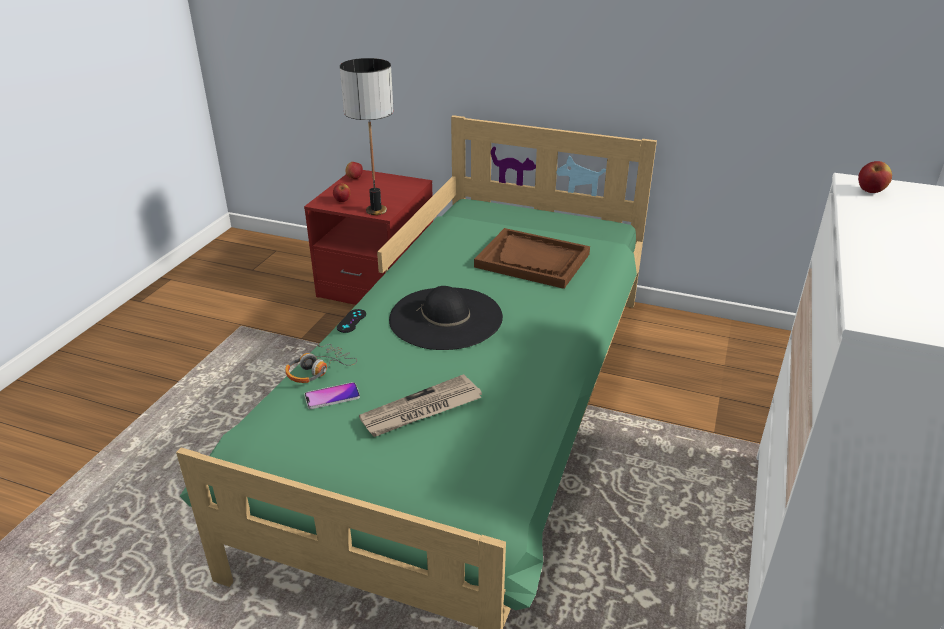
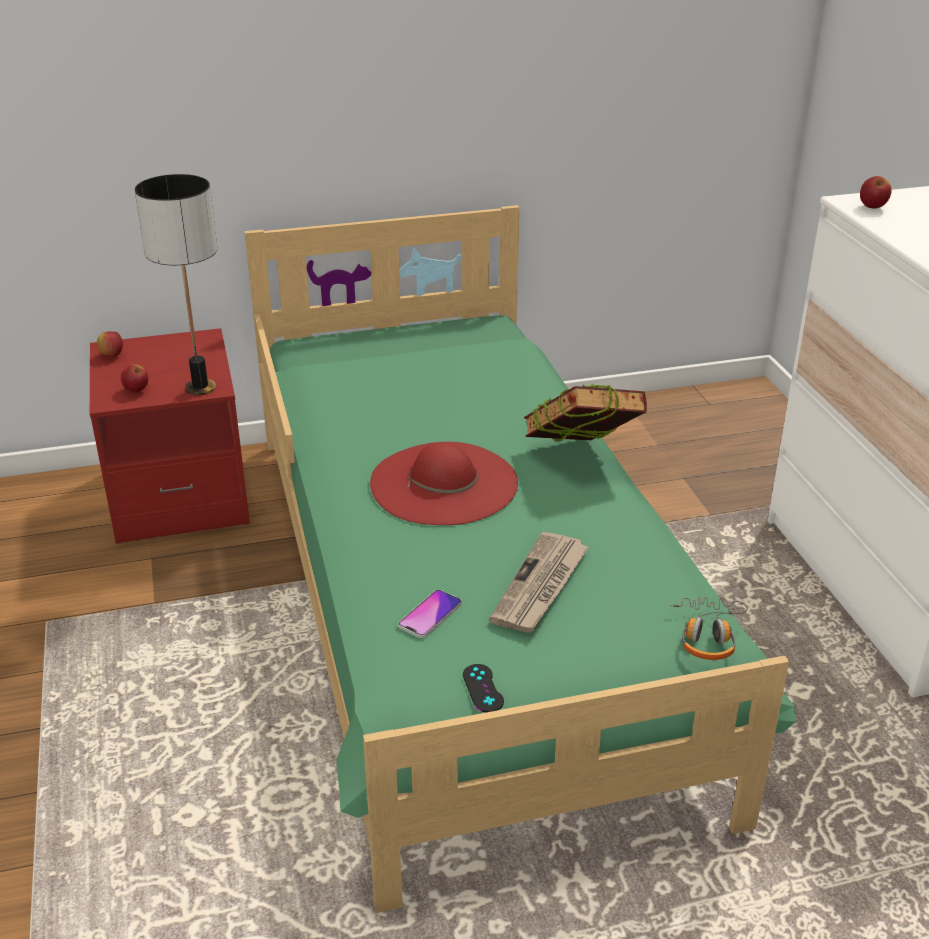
camera: 35 degrees left, 0 degrees up
(318, 370) = (376, 595): headphones -> headphones (708, 635)
(351, 321) = (341, 528): black game controller -> black game controller (483, 688)
(446, 318) = (444, 483): black hat -> red hat
(532, 260) = (457, 387): brown tray -> none
(557, 337) = (580, 459): none -> book

